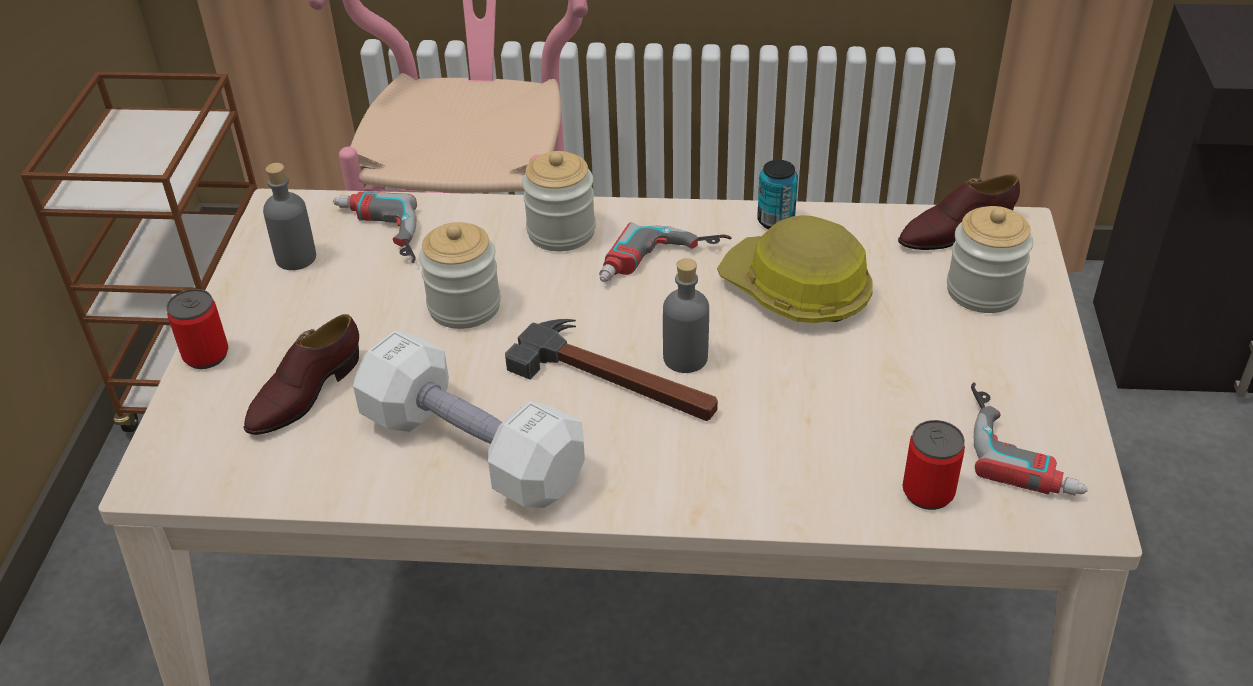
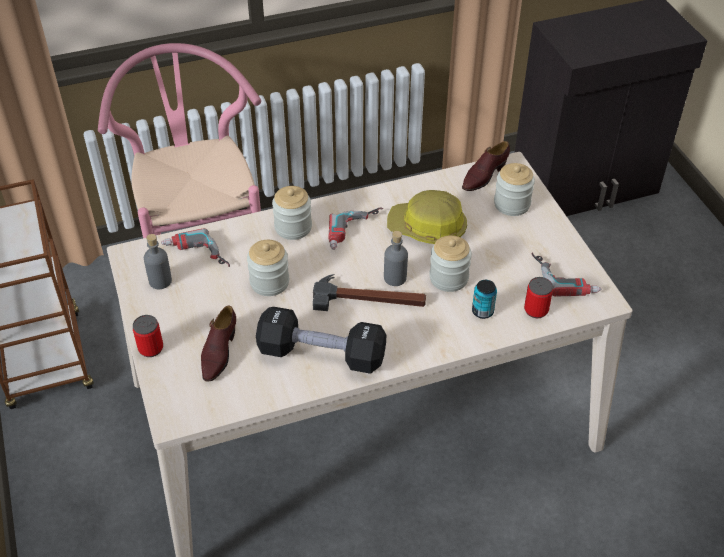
camera: 25 degrees left, 5 degrees up
(472, 449) = (321, 354): white dumbbell -> black dumbbell
(775, 221) = (397, 192): can -> can (482, 311)
(785, 385) = (448, 278): none -> jar

